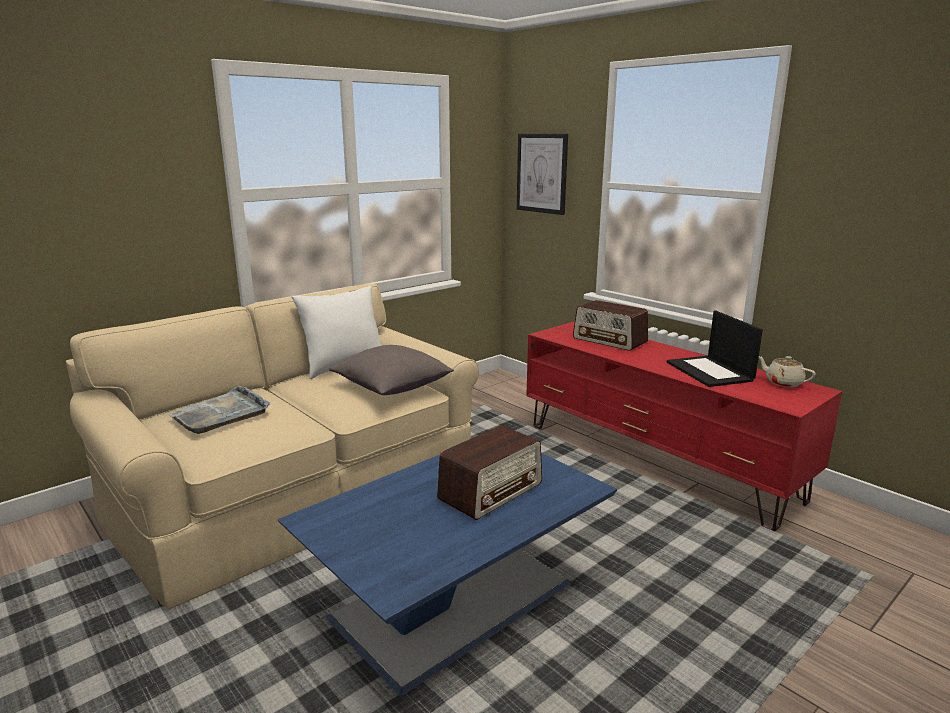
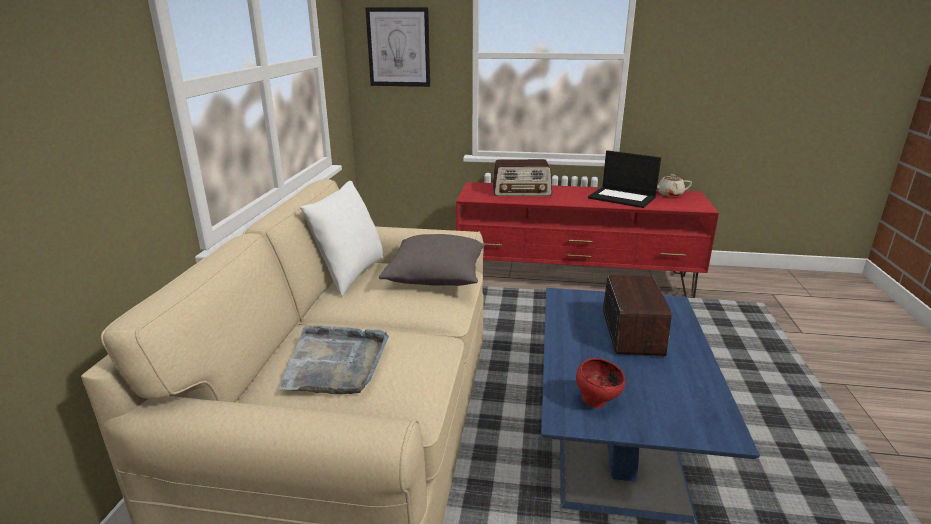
camera: 40 degrees left, 5 degrees up
(351, 521) = (597, 402): none -> red bowl

